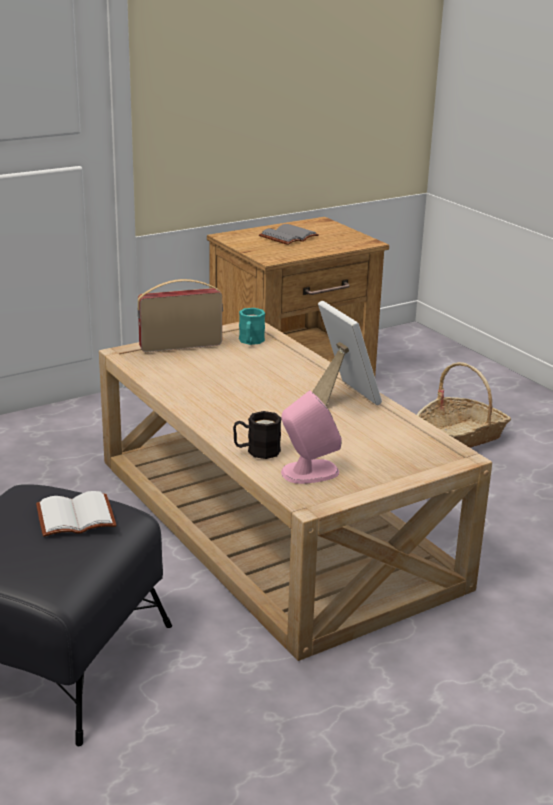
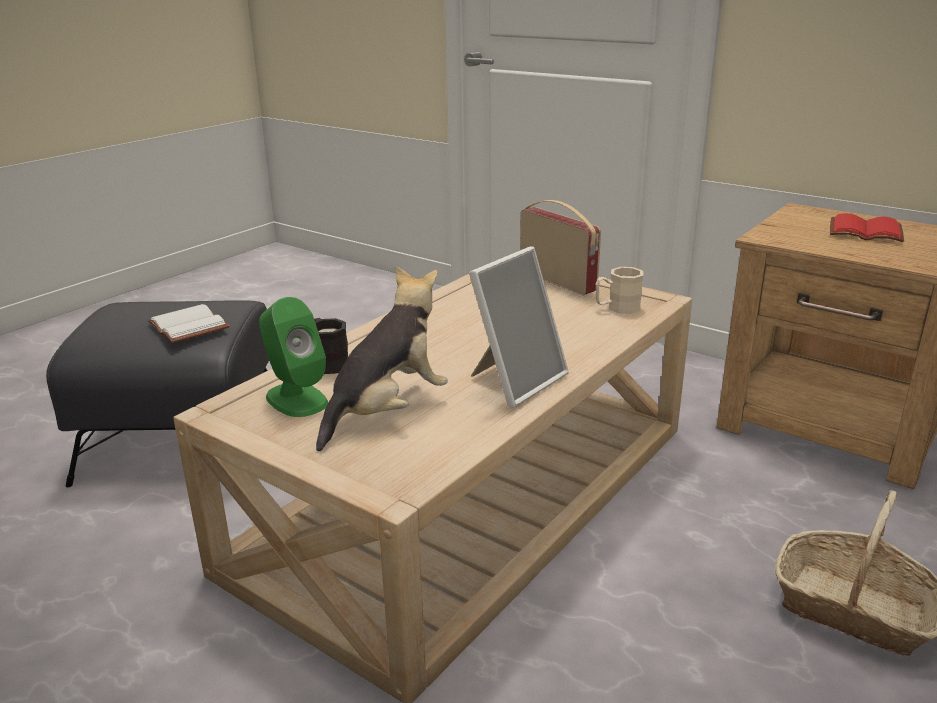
camera: 70 degrees right, 0 degrees up
(250, 342) = (617, 308): turquoise mug -> beige mug
(288, 236) = (866, 231): grey book -> red book
(309, 472) = (296, 399): pink speaker -> green speaker
(351, 443) = (387, 411): none -> plush toy

